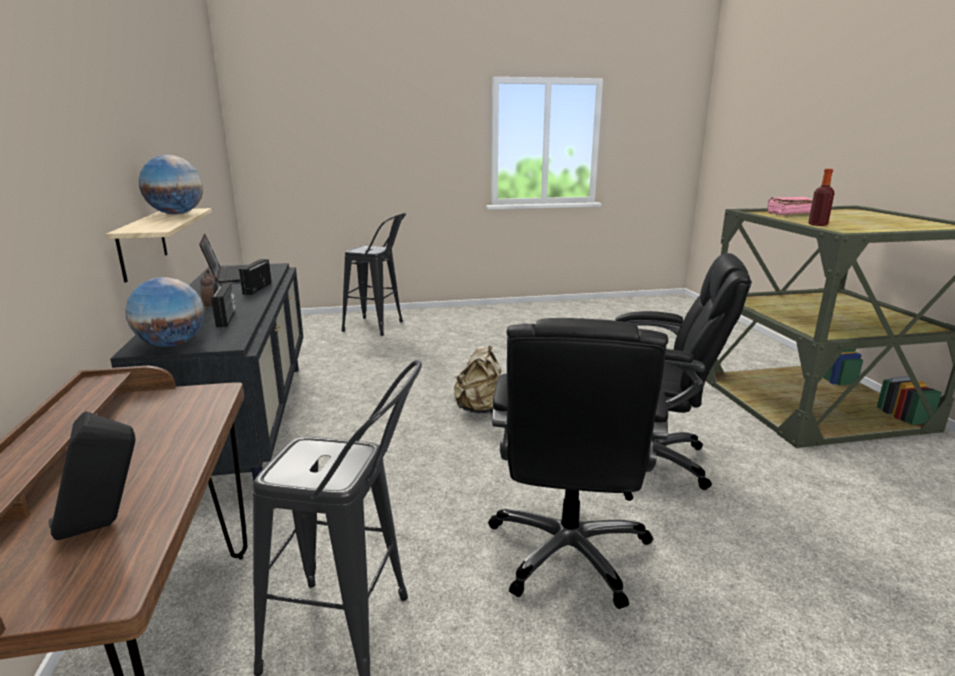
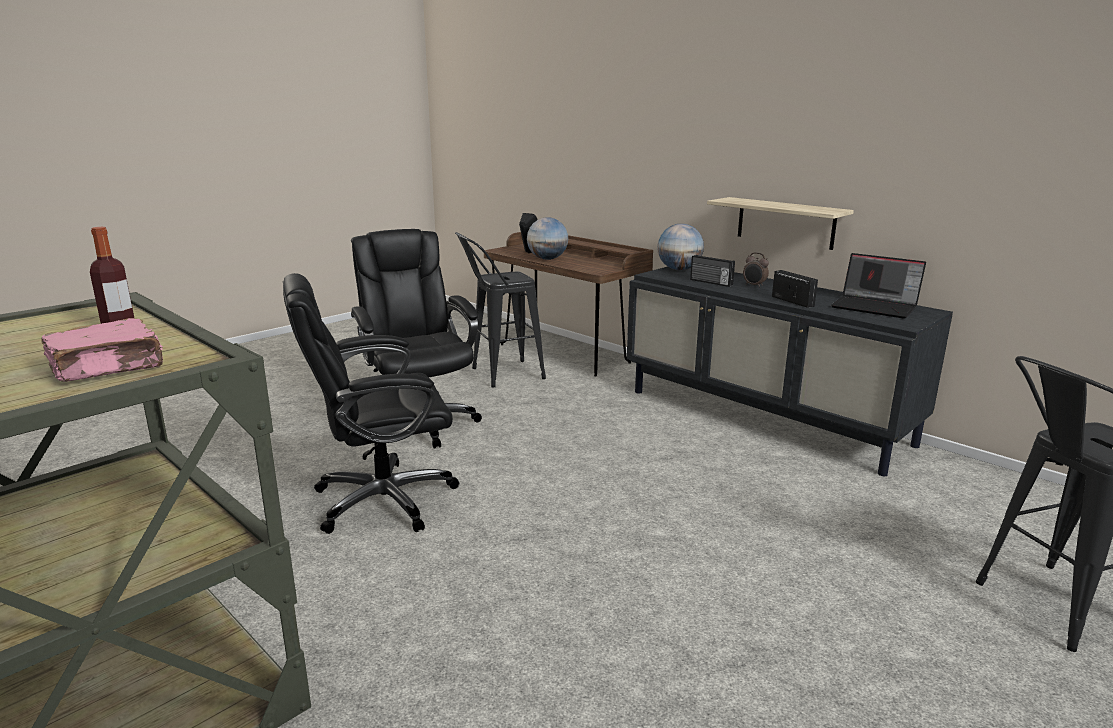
camera: 145 degrees right, 0 degrees up
(176, 214) = (803, 207): globe -> globe (547, 259)
(481, 410) = (602, 498): beige backpack -> none

